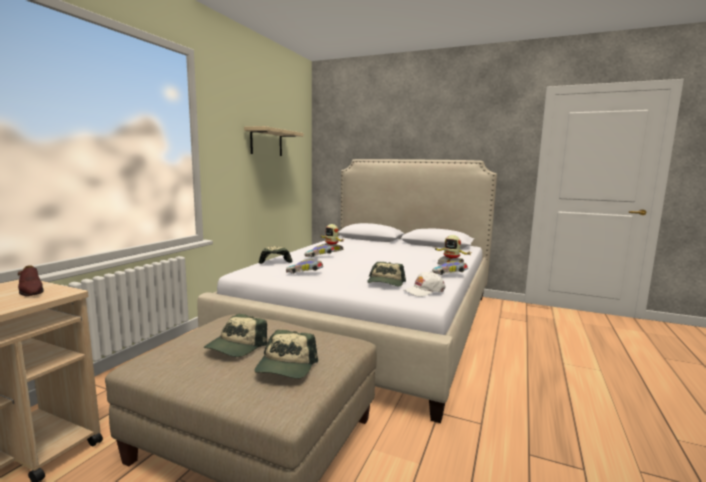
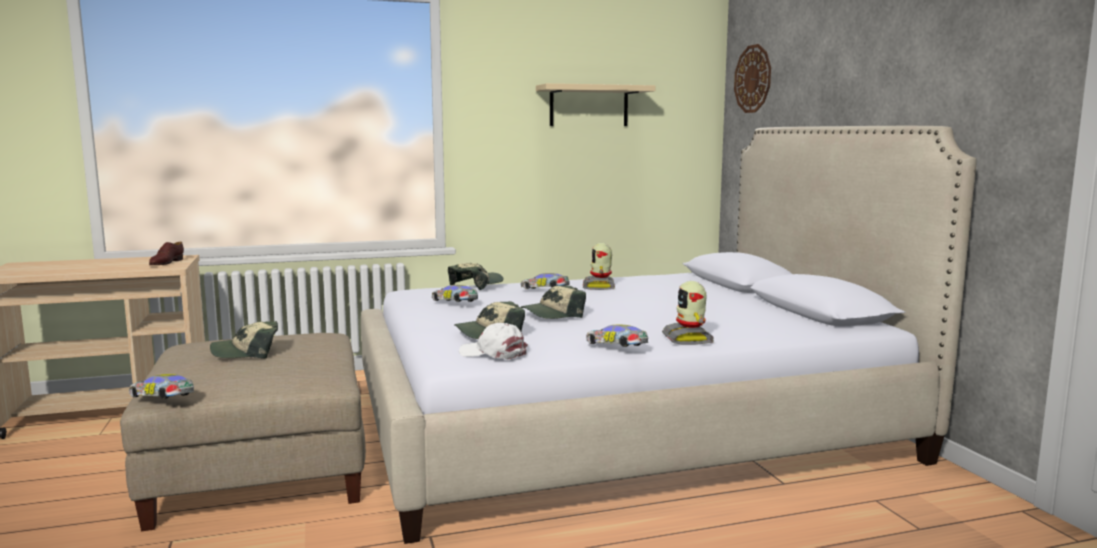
camera: 50 degrees right, 0 degrees up
(286, 366) = (222, 375): cap -> cap (553, 314)
(299, 404) = (163, 400): none -> toy car
(338, 133) = (753, 79): none -> wall clock

